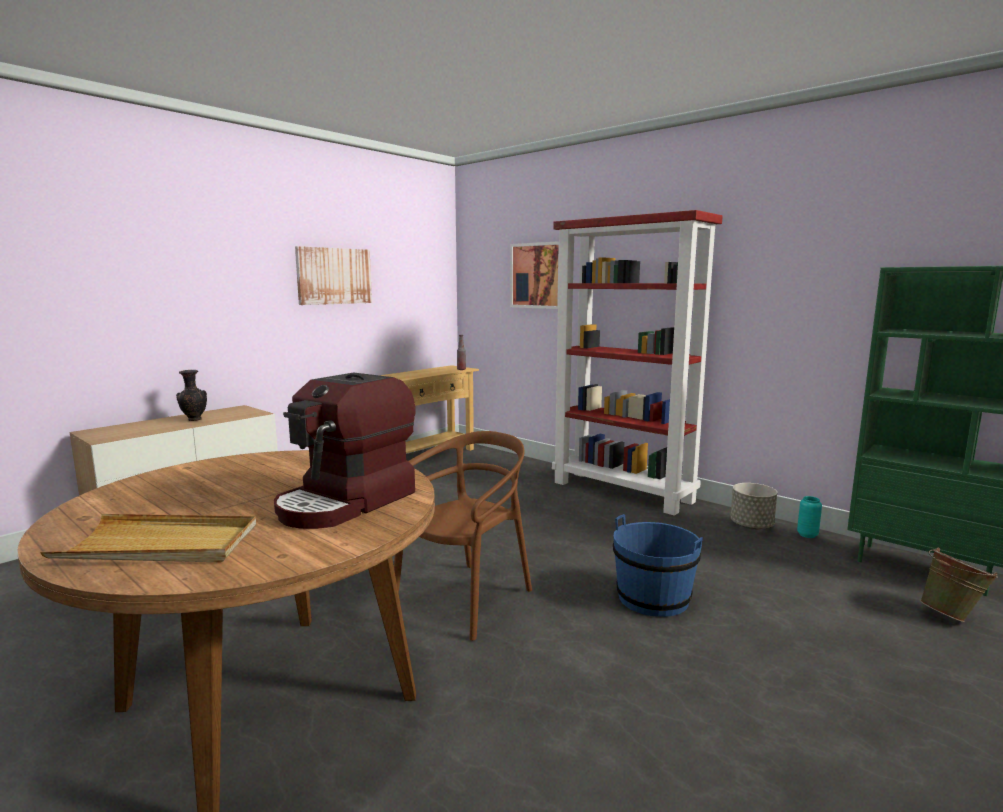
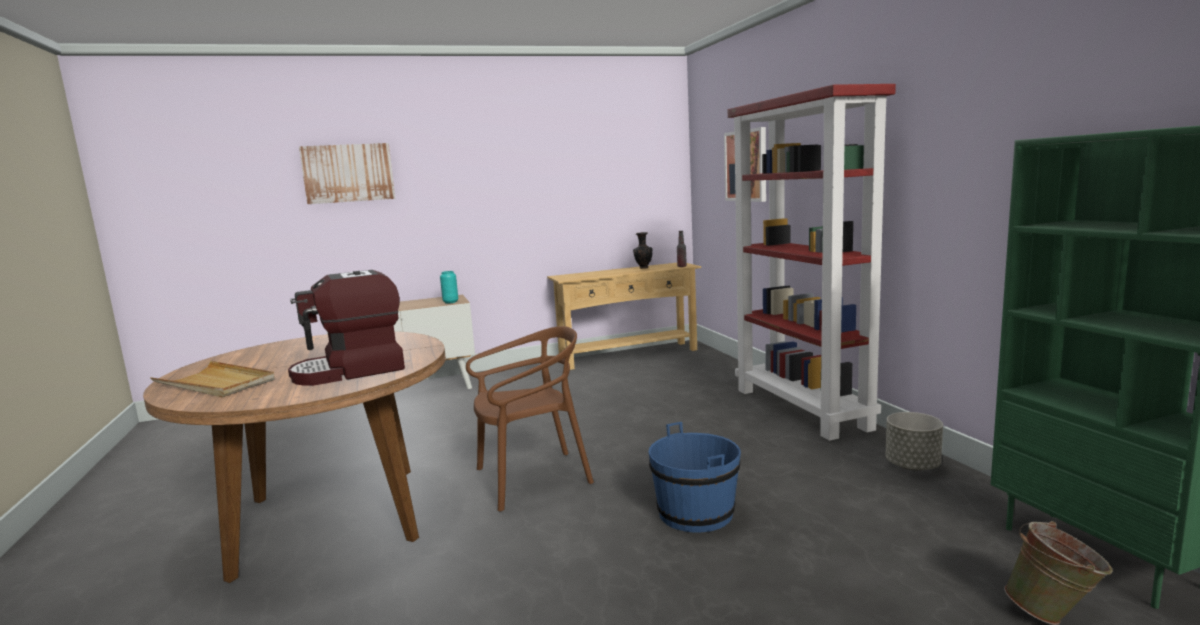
camera: 30 degrees right, 0 degrees up
(194, 420) = (409, 305): black vase -> black vase (643, 268)
(334, 276) = (548, 179): picture -> picture (348, 173)
(807, 535) = (977, 487): turquoise vase -> turquoise vase (450, 302)

